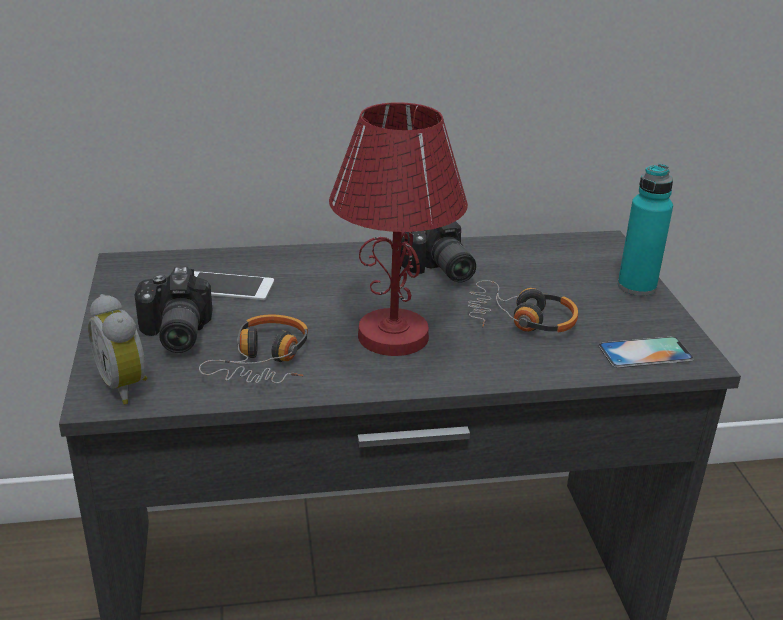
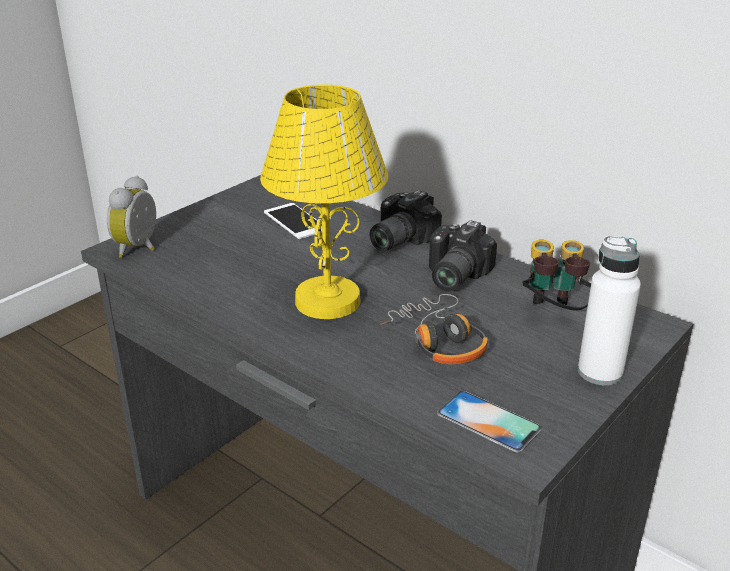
camera: 50 degrees right, 0 degrees up
(173, 334) = (213, 233): camera -> camera (396, 240)
(264, 362) = (225, 274): headphones -> none
(392, 335) = (327, 300): red table lamp -> yellow table lamp
(545, 263) = (552, 313): none -> binoculars
(636, 286) = (600, 372): turquoise bottle -> white bottle

